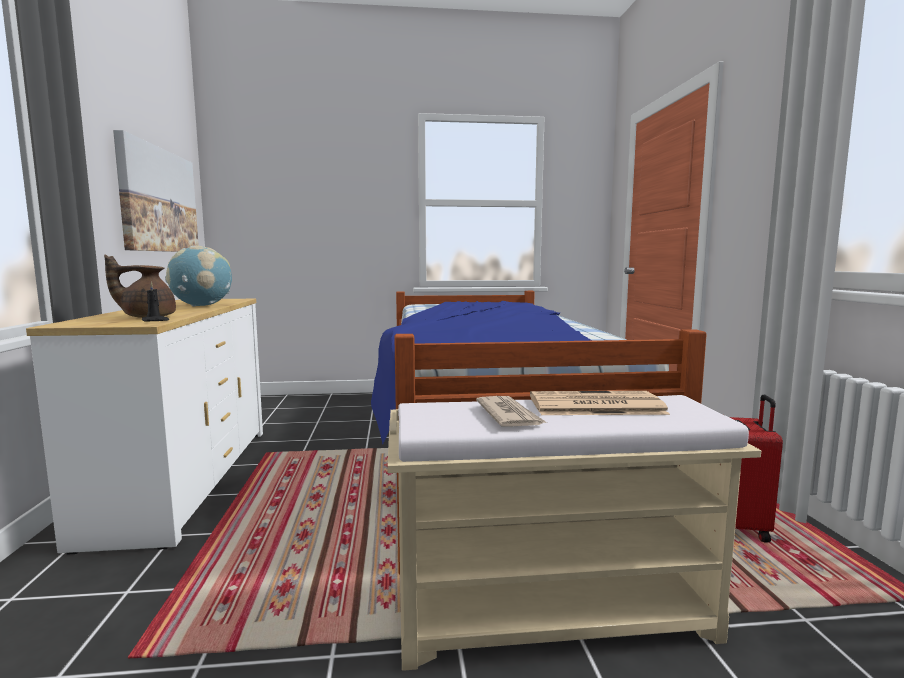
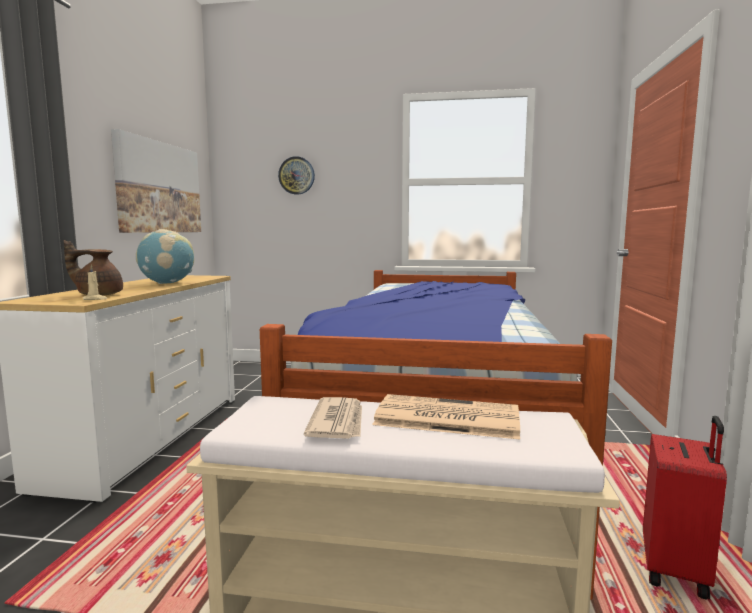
camera: 15 degrees right, 0 degrees up
(156, 321) = (95, 299): black candle -> beige candle
(305, 192) = (296, 175): none -> wall clock

